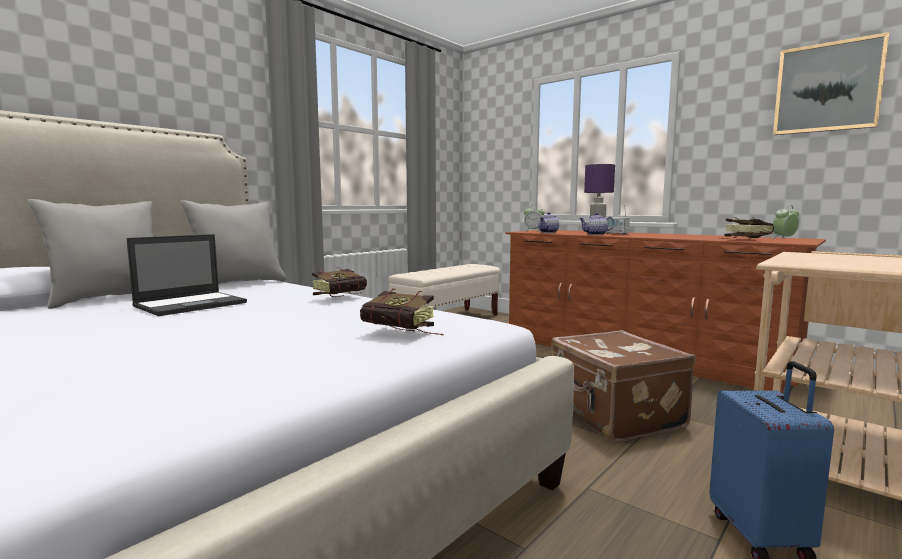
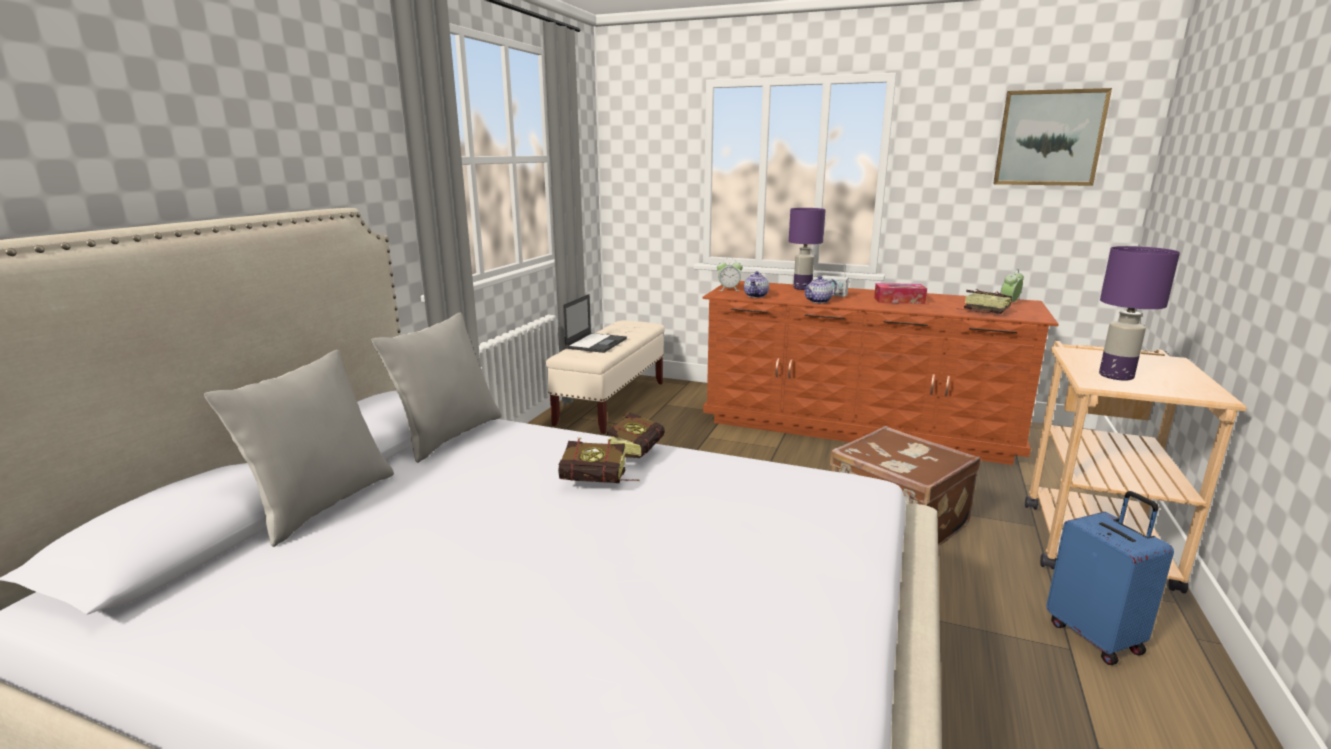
camera: 20 degrees left, 10 degrees up
(192, 304) = (473, 501): laptop -> laptop (596, 343)
(404, 333) = (814, 523): book -> book (601, 484)
(672, 236) = (899, 300): none -> tissue box
(819, 261) = (1115, 376): none -> purple table lamp

